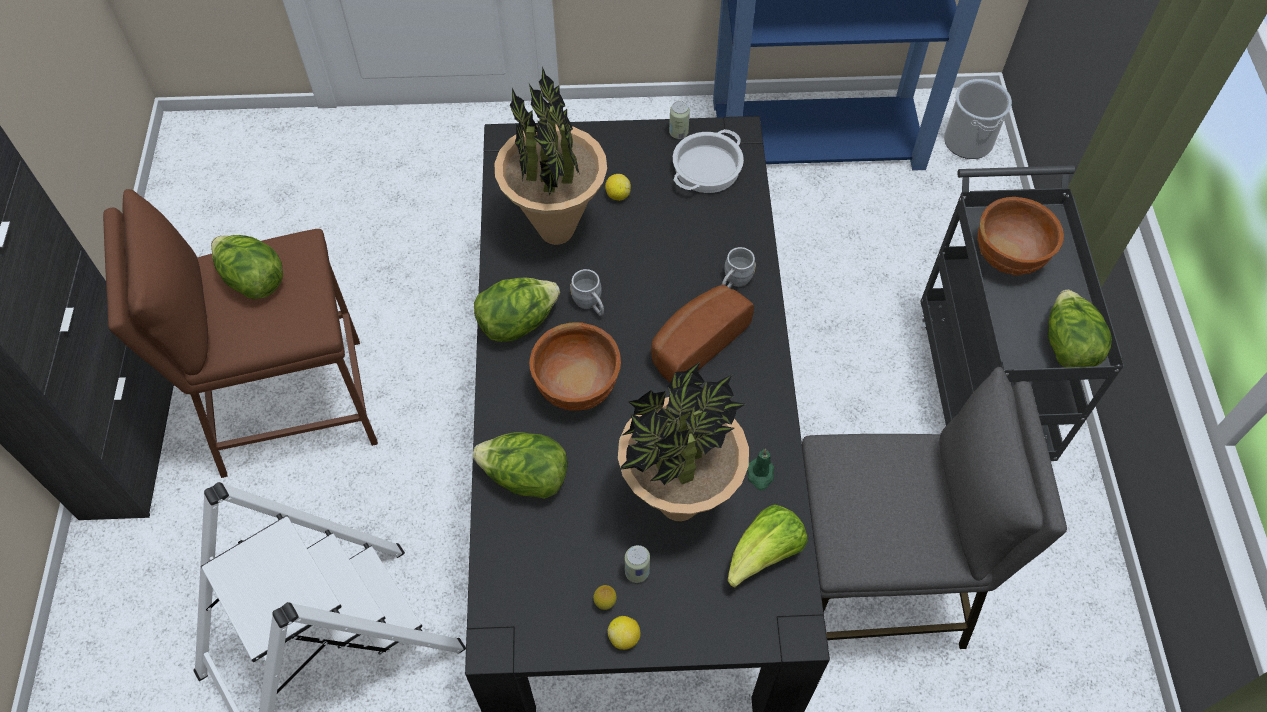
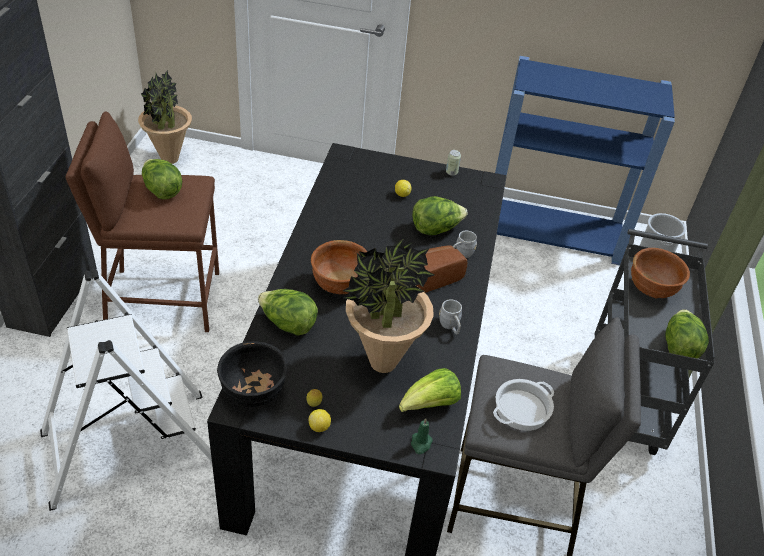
camera: 10 degrees right, 15 degrees down
(514, 610) = (253, 393): none -> black bowl
(517, 322) = (314, 244): lettuce -> lettuce (435, 229)
(557, 232) = (357, 204): potted plant -> potted plant (170, 159)
(590, 304) = (364, 245): grey mug -> grey mug (450, 327)
(637, 572) = (341, 393): can -> none
(706, 167) = (463, 193): cooking pot -> cooking pot (522, 408)
(760, 475) = (442, 360): green candle -> green candle (421, 443)

